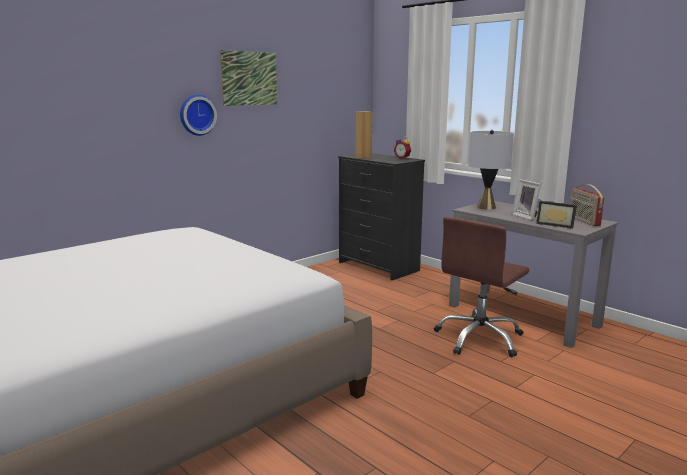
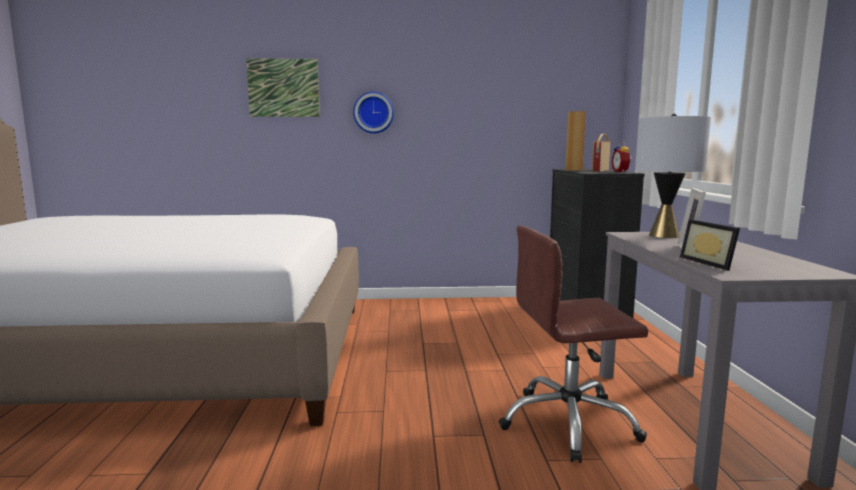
camera: 40 degrees right, 5 degrees down
(249, 78) = (438, 76): picture -> picture (283, 88)
(583, 221) = (787, 267): radio -> radio (599, 170)

